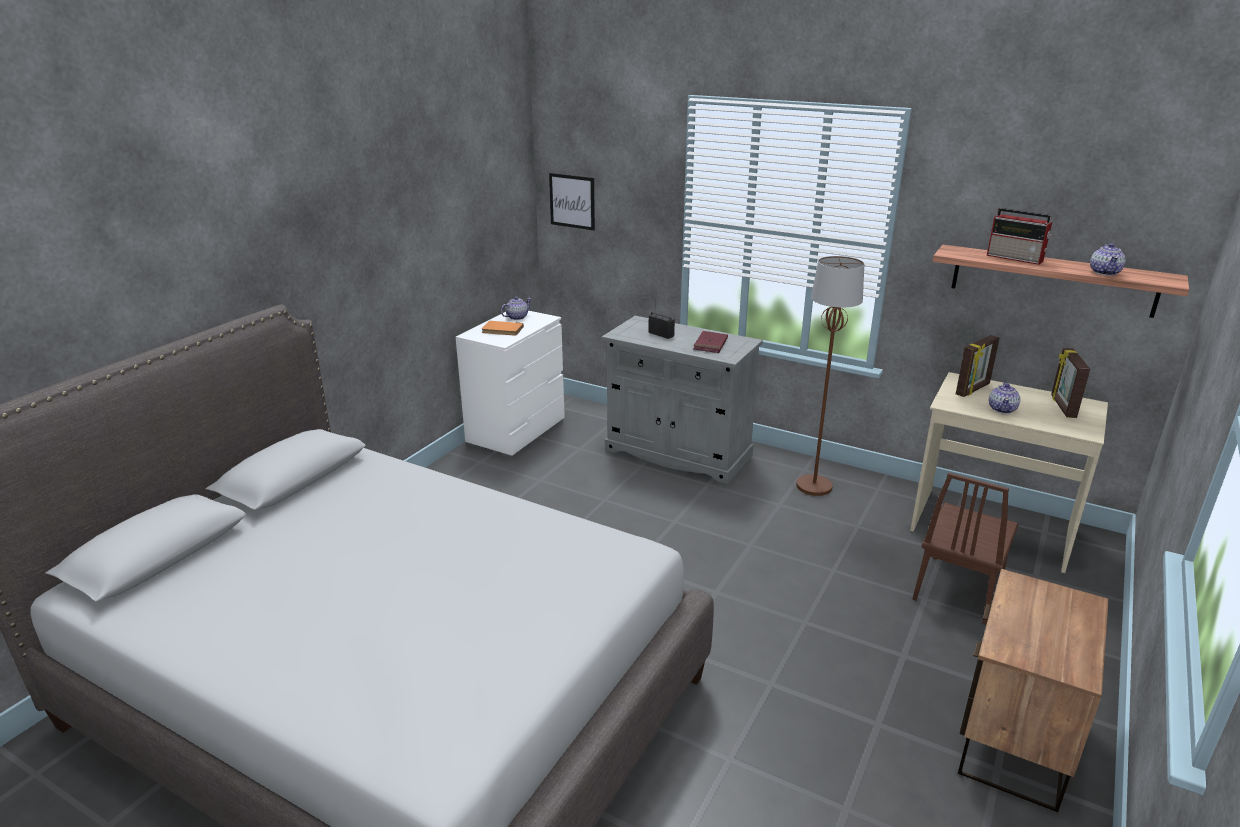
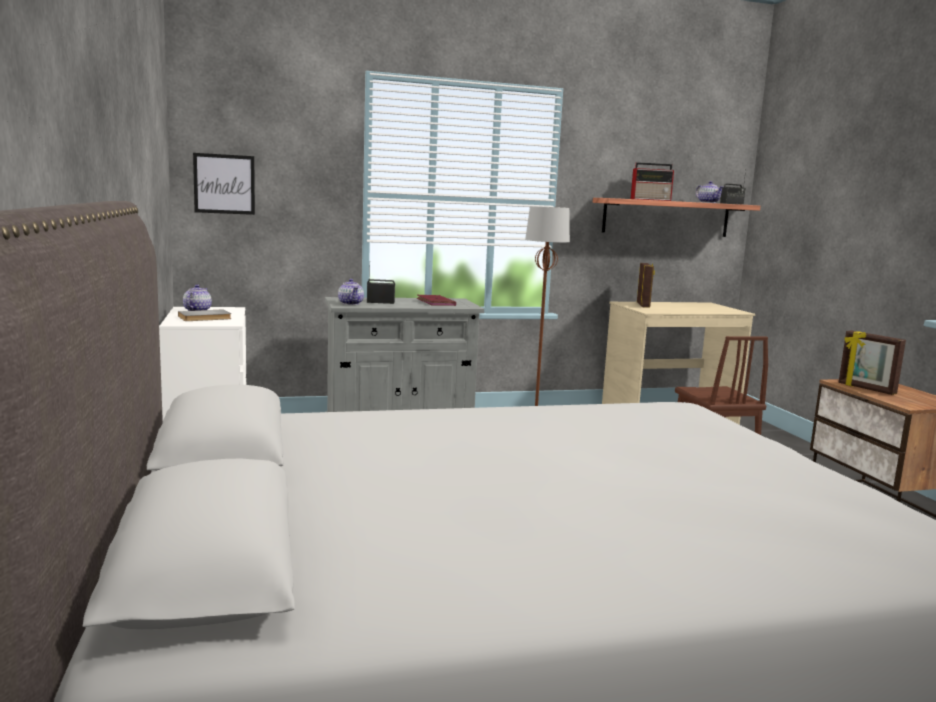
camera: 45 degrees left, 15 degrees down
(502, 330) = (205, 318): orange book -> grey book
(1002, 409) = (679, 309): teapot -> teapot (351, 303)
(1062, 407) = (700, 305): picture frame -> picture frame (866, 389)
(1153, 277) = (731, 203): none -> radio

